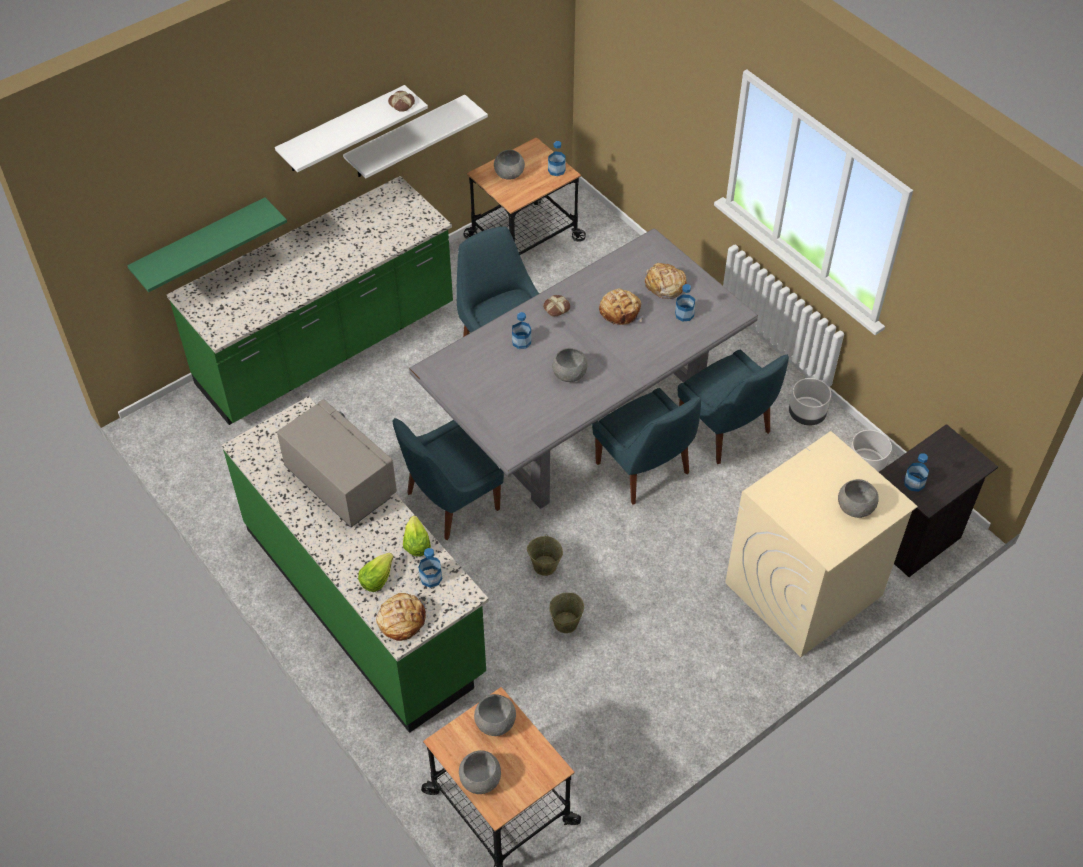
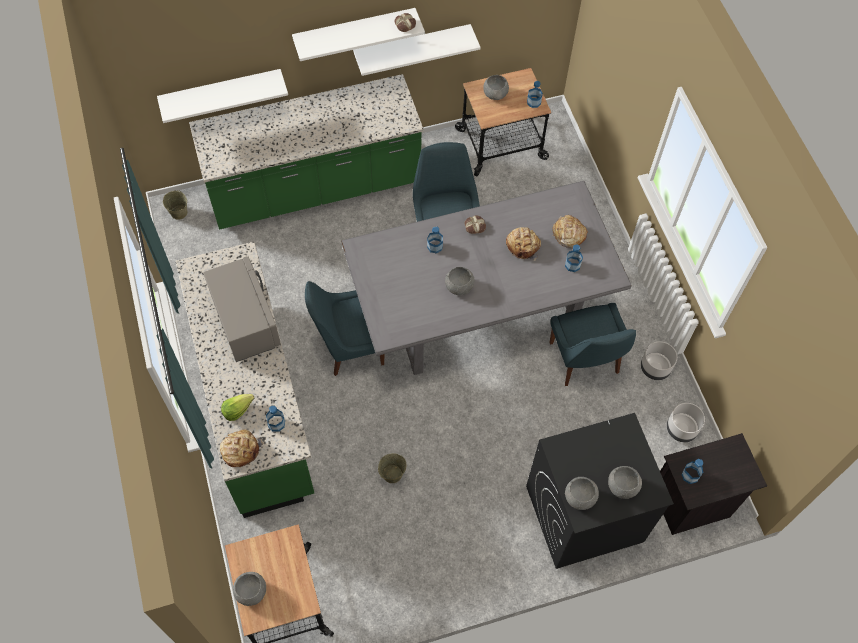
camera: 20 degrees right, 10 degrees up
(201, 244) = (221, 92): green shelf -> white shelf
(416, 544) = (278, 392): lettuce -> none
(495, 722) = (282, 551): grey bowl -> grey bowl (580, 497)
(544, 565) = (397, 422): beige bucket -> beige bucket (178, 212)
(644, 470) = (506, 371): blue chair -> none
(803, 589) = (583, 514): beige washing machine -> black washing machine

